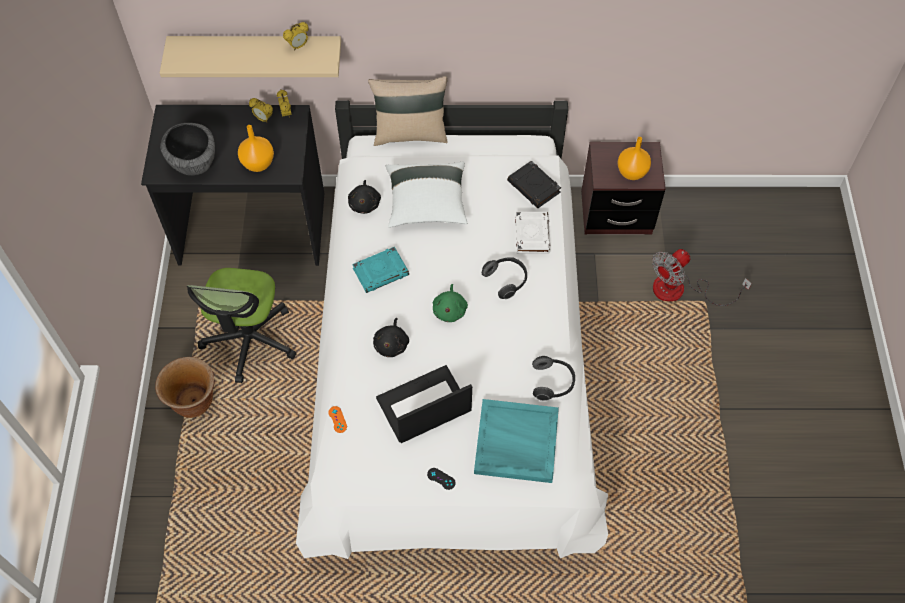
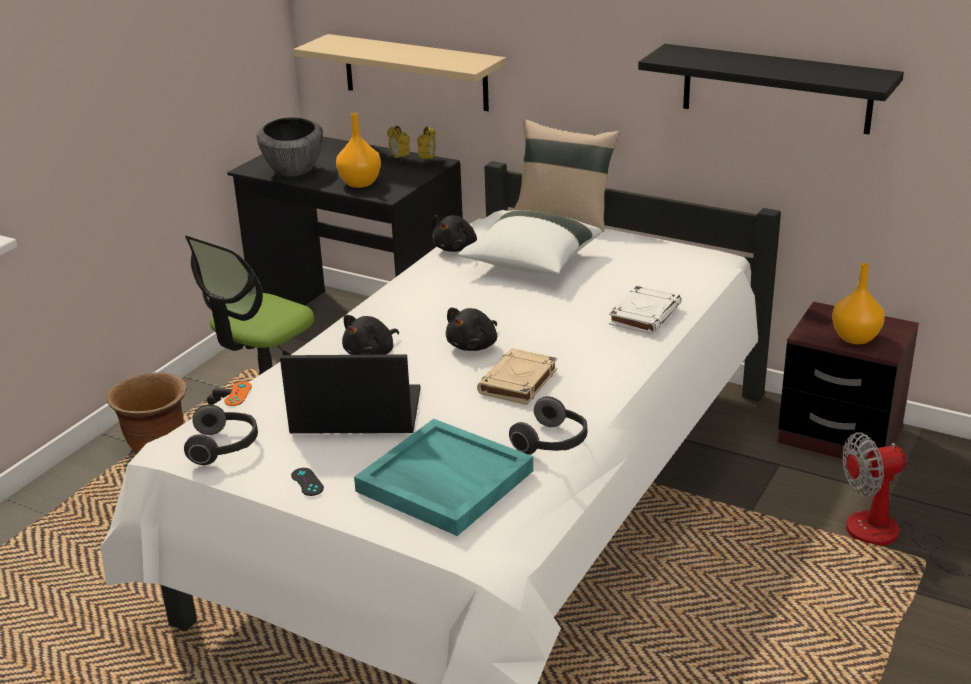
camera: 30 degrees right, 30 degrees down
(298, 46) = (452, 55): alarm clock -> none
(381, 272) = (420, 298): turquoise book -> none
(450, 310) = (474, 346): green plush toy -> black plush toy
(499, 335) = (518, 382): none -> beige book
(506, 280) = (573, 341): headphones -> headphones (225, 447)
(534, 187) = (683, 281): black book -> none
(562, 34) = (776, 89): none -> black shelf

